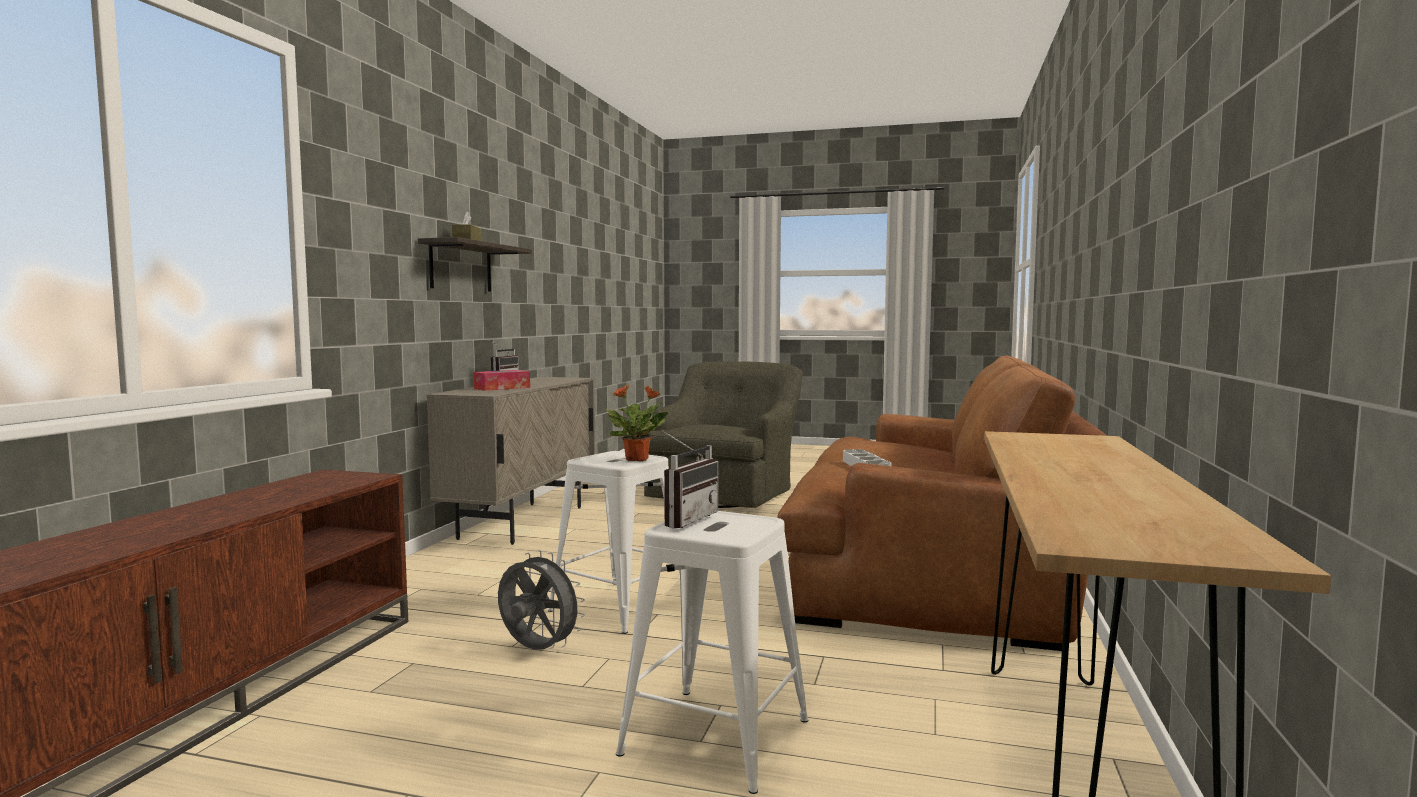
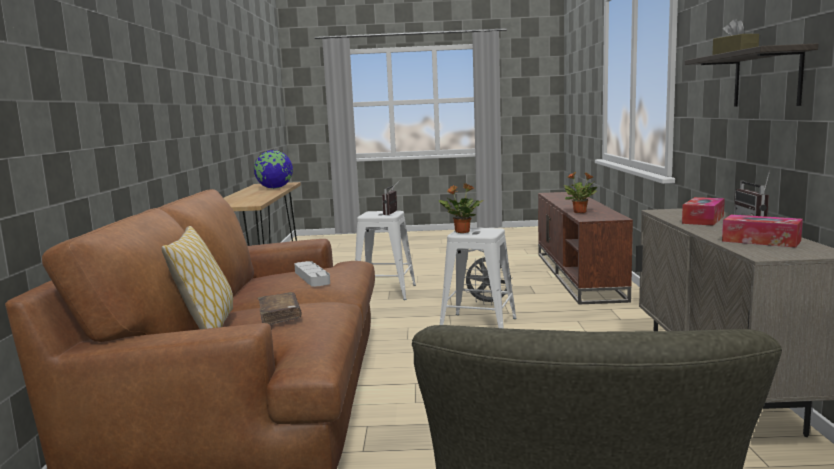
camera: 165 degrees right, 5 degrees up
(308, 492) = (580, 212): none -> potted plant
(544, 380) = (761, 241): none -> tissue box
(882, 444) = (279, 316): none -> brown book
(945, 453) = (207, 327): none -> pillow
(1073, 496) = (274, 188): none -> globe

